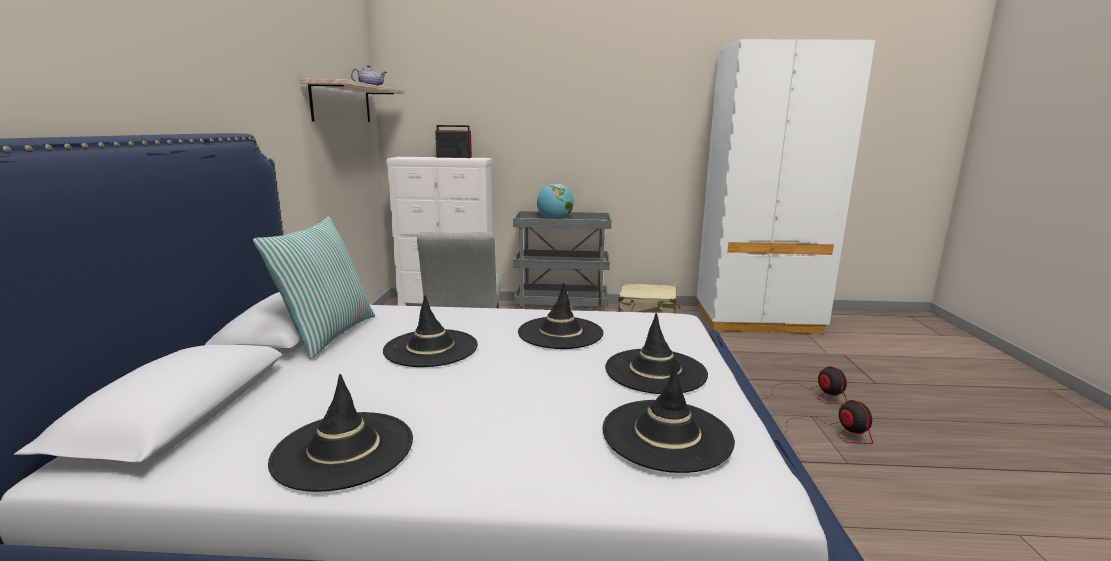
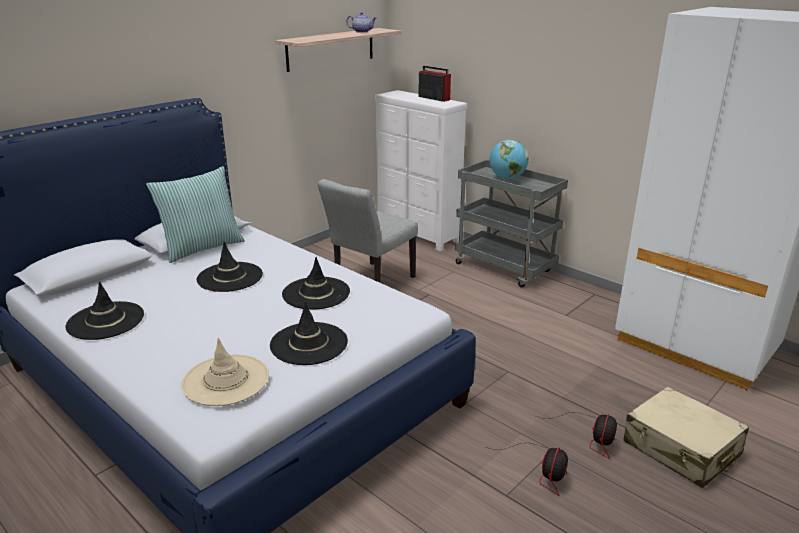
camera: 40 degrees right, 10 degrees up
(647, 312) = (584, 297): beige suitcase -> beige suitcase (681, 449)
(666, 435) = (226, 380): black hat -> beige hat

